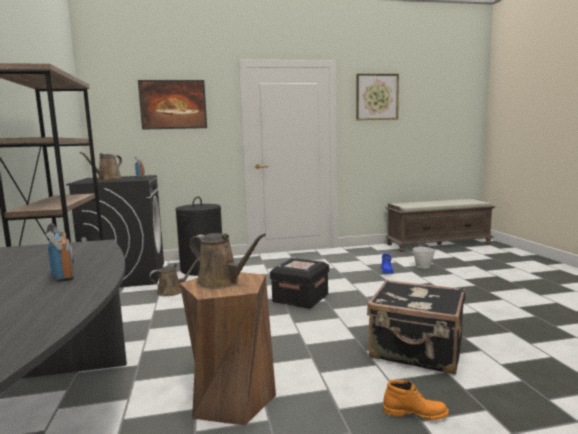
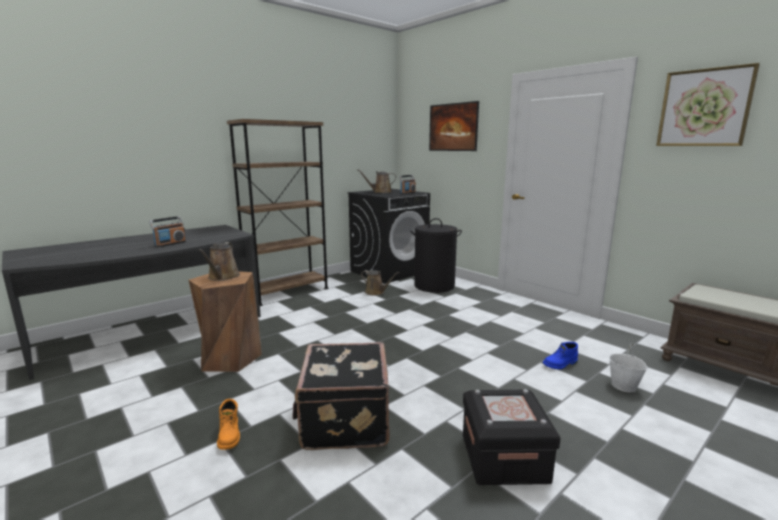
camera: 60 degrees right, 5 degrees up
(300, 298) = (415, 338): black storage box -> black storage box (504, 458)

